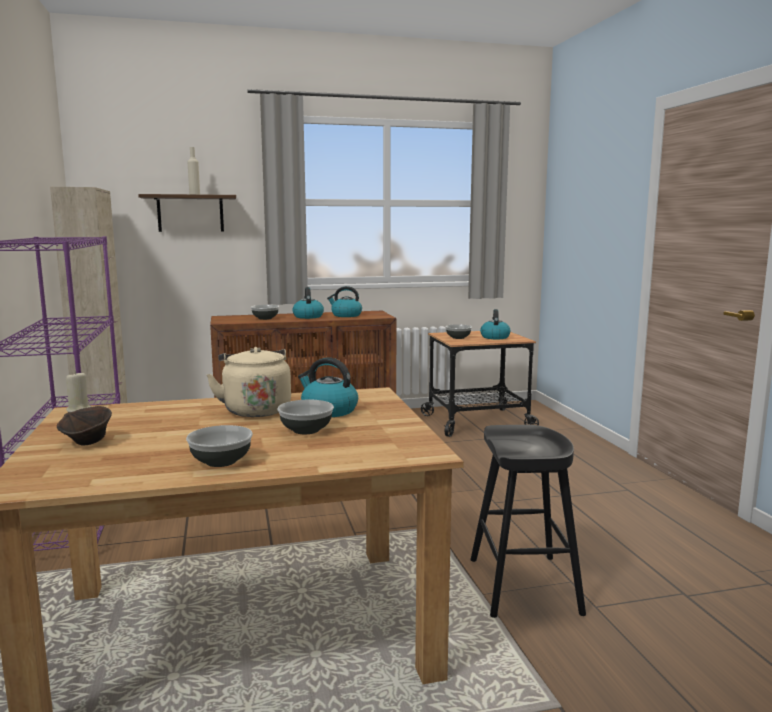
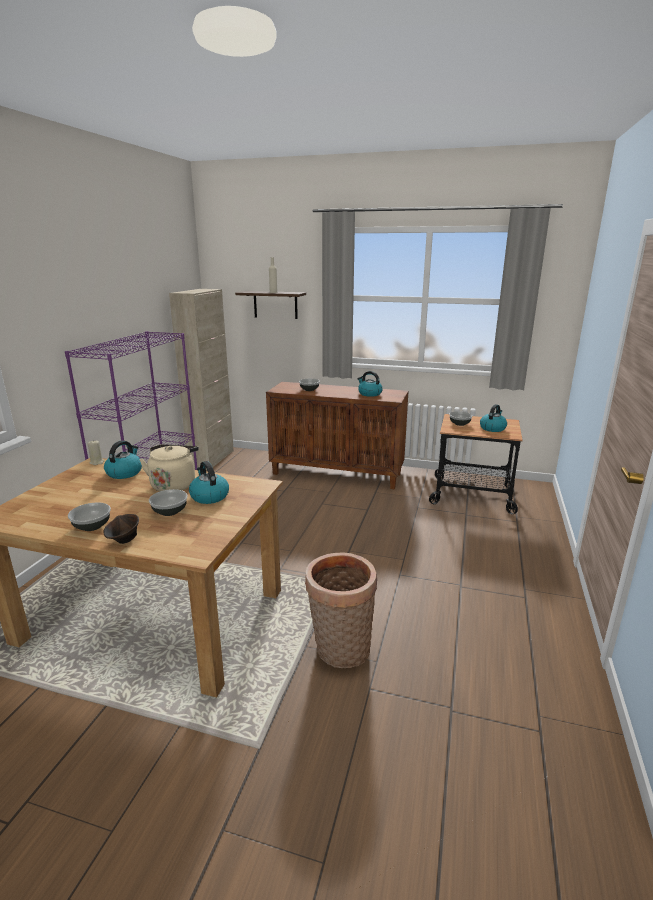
camera: 30 degrees right, 10 degrees up
(87, 442) = (63, 491): brown bowl -> brown bowl (124, 540)
(308, 316) = (340, 391): kettle -> kettle (124, 472)
(523, 585) = (340, 651): black stool -> basket

